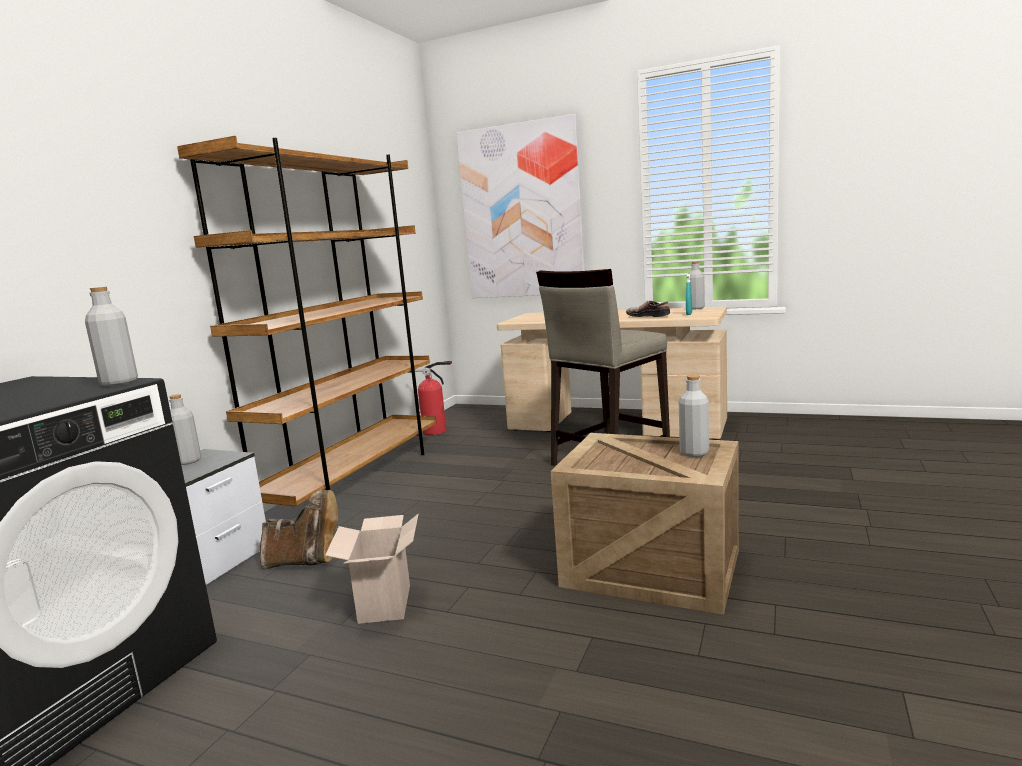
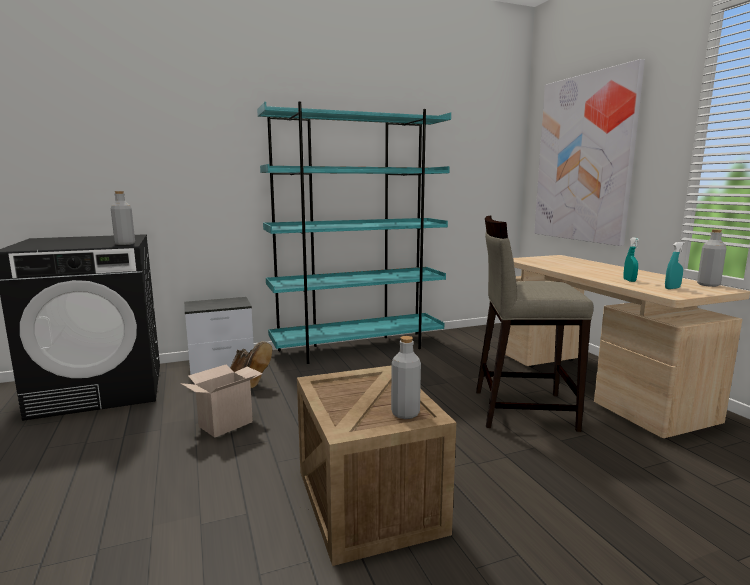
camera: 45 degrees right, 0 degrees up
(188, 461) = (225, 300): grey bottle -> none
(356, 478) = (358, 348): brown bookcase -> turquoise bookcase
(437, 431) = (460, 336): fire extinguisher -> none
(649, 316) = (629, 280): shoe -> turquoise spray bottle

